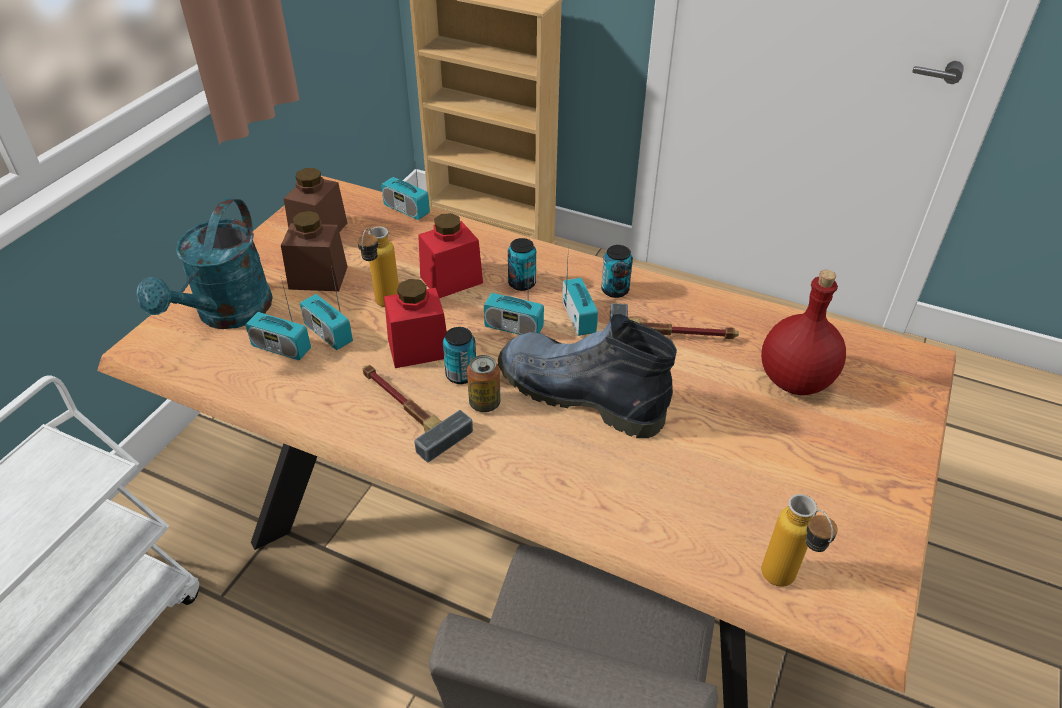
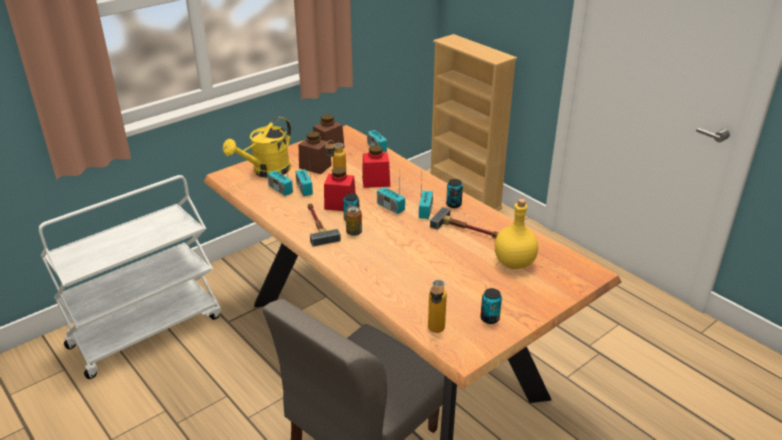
camera: 25 degrees right, 10 degrees down
(227, 314) = (266, 172): turquoise watering can -> yellow watering can
(522, 283) = (409, 191): can -> can (489, 318)
(577, 394) = (399, 240): boot -> none
(796, 380) = (515, 263): red bottle -> yellow bottle

